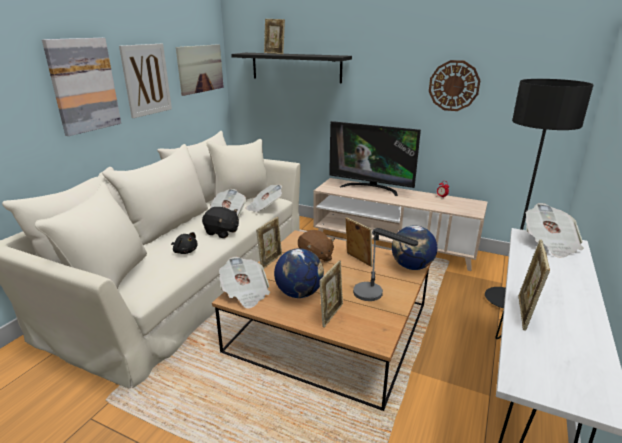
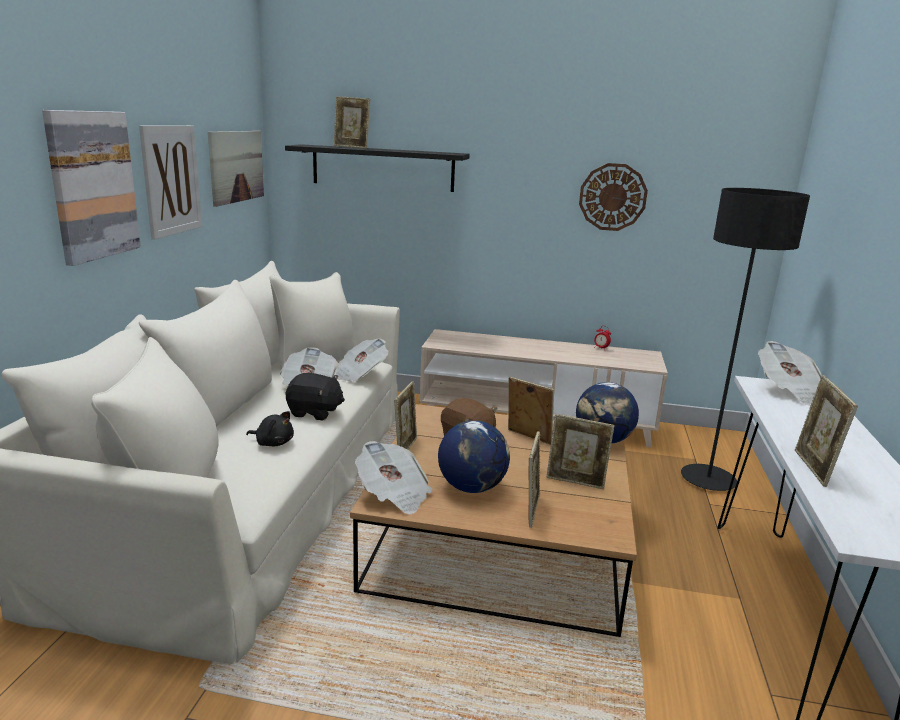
camera: 15 degrees left, 5 degrees down
(371, 188) = (501, 340): television -> none
(374, 296) = (575, 482): table lamp -> picture frame

